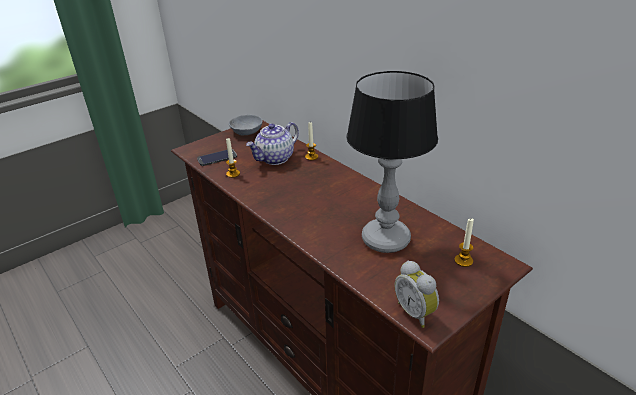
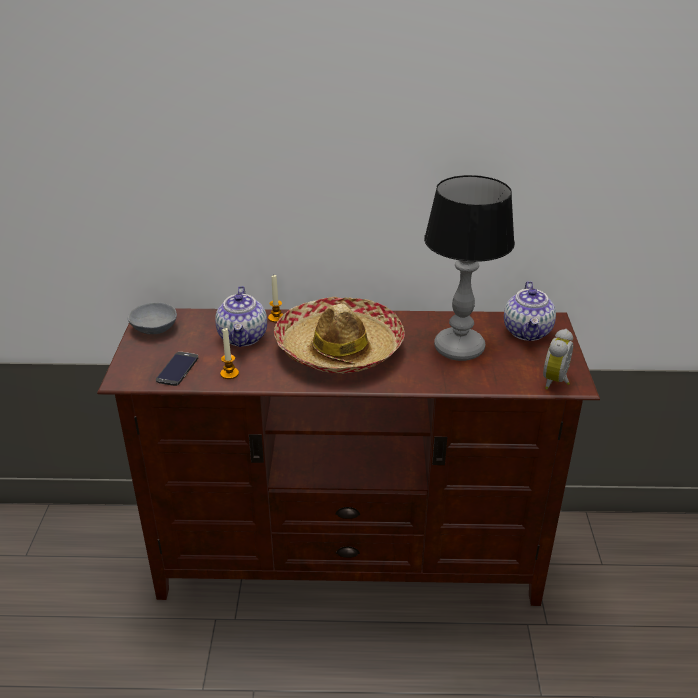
camera: 50 degrees left, 0 degrees up
(311, 194) = (339, 349): none -> hat
(416, 312) = (557, 382): alarm clock -> alarm clock turned 105 degrees clockwise
(463, 261) = (528, 332): candle -> teapot

